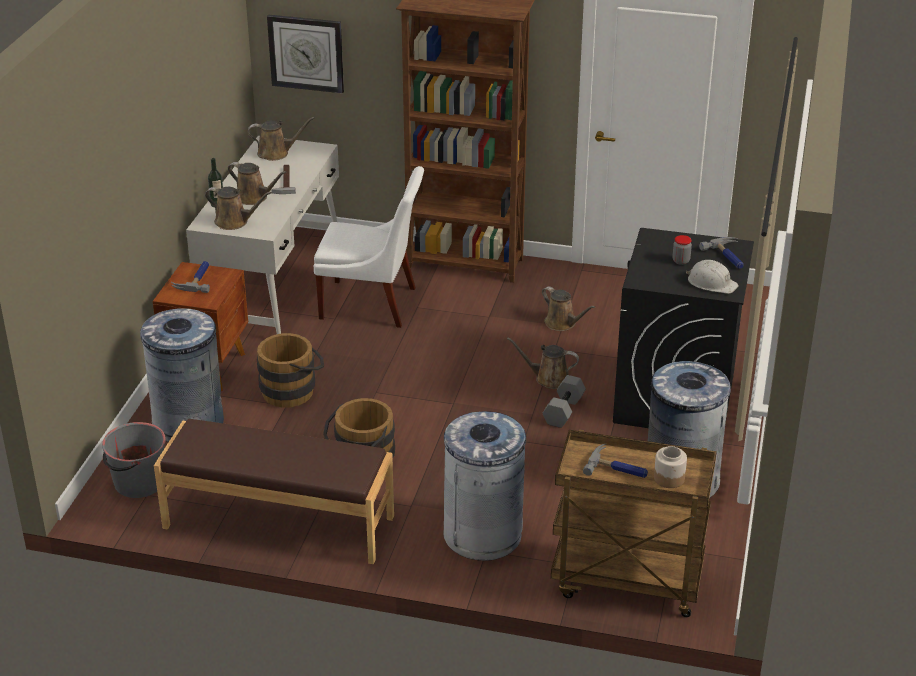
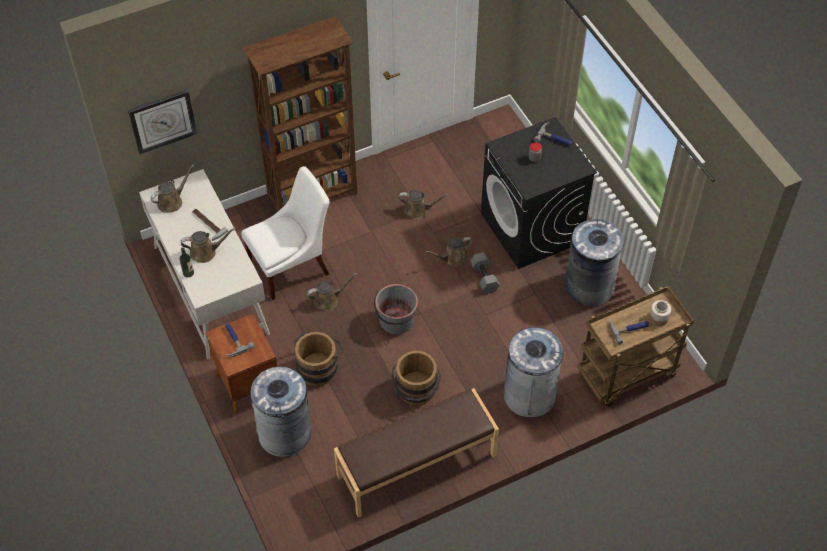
camera: 40 degrees left, 20 degrees up
(138, 482) = (307, 497): grey bucket -> grey bucket (396, 321)
(234, 222) = (219, 282): brown watering can -> brown watering can (328, 300)
(711, 283) = (566, 166): white hard hat -> none

